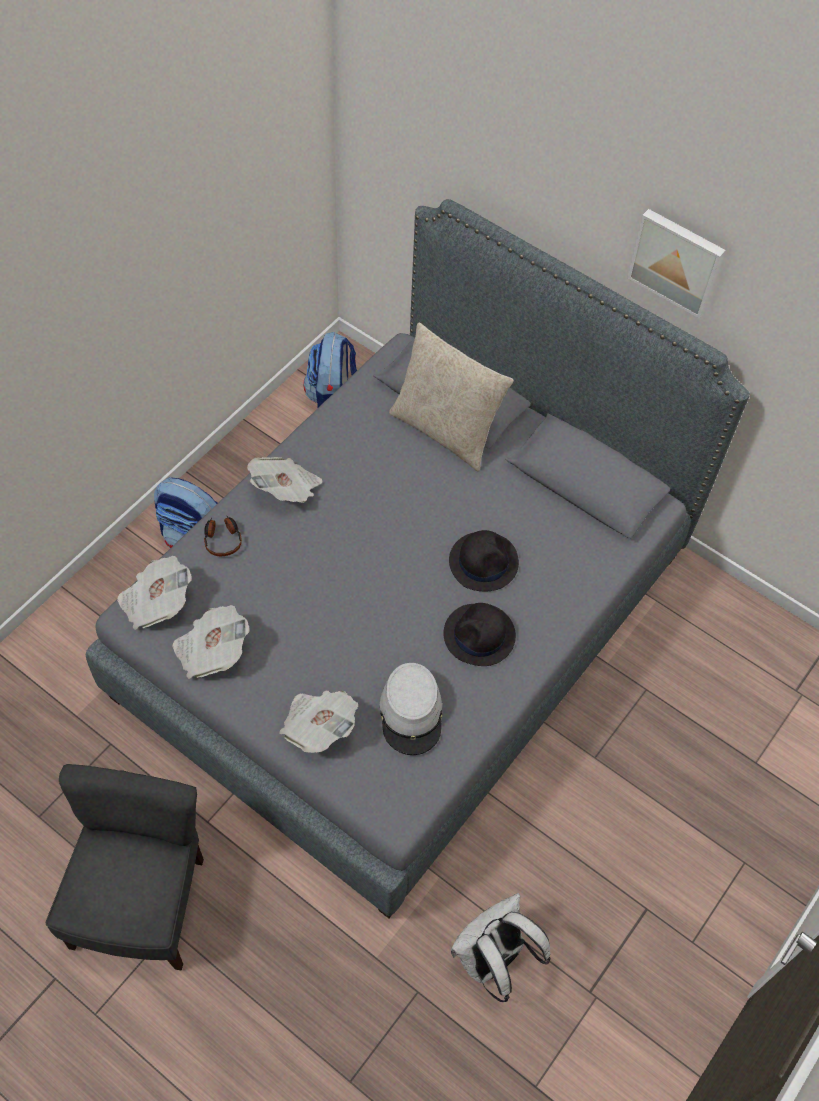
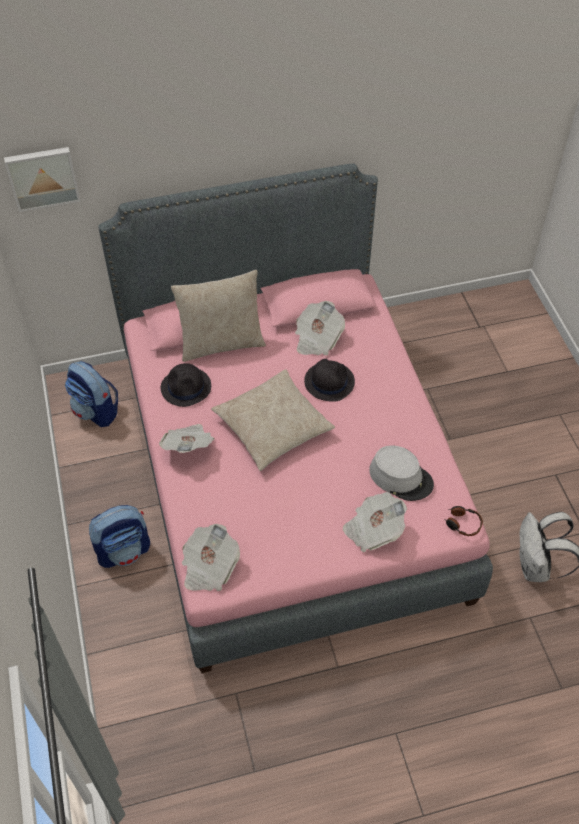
camera: 50 degrees left, 5 degrees down
(141, 903) = (366, 741): grey chair -> none
(211, 651) = (273, 556): newspaper -> newspaper (317, 339)
(222, 539) = (194, 502): headphones -> headphones (462, 523)
(376, 547) = (273, 426): none -> beige pillow
(404, 623) = (288, 474): grey bed -> pink bed
(479, 636) = (376, 414): black hat -> black hat (186, 387)
(677, 261) = (296, 129): picture -> picture (42, 177)

